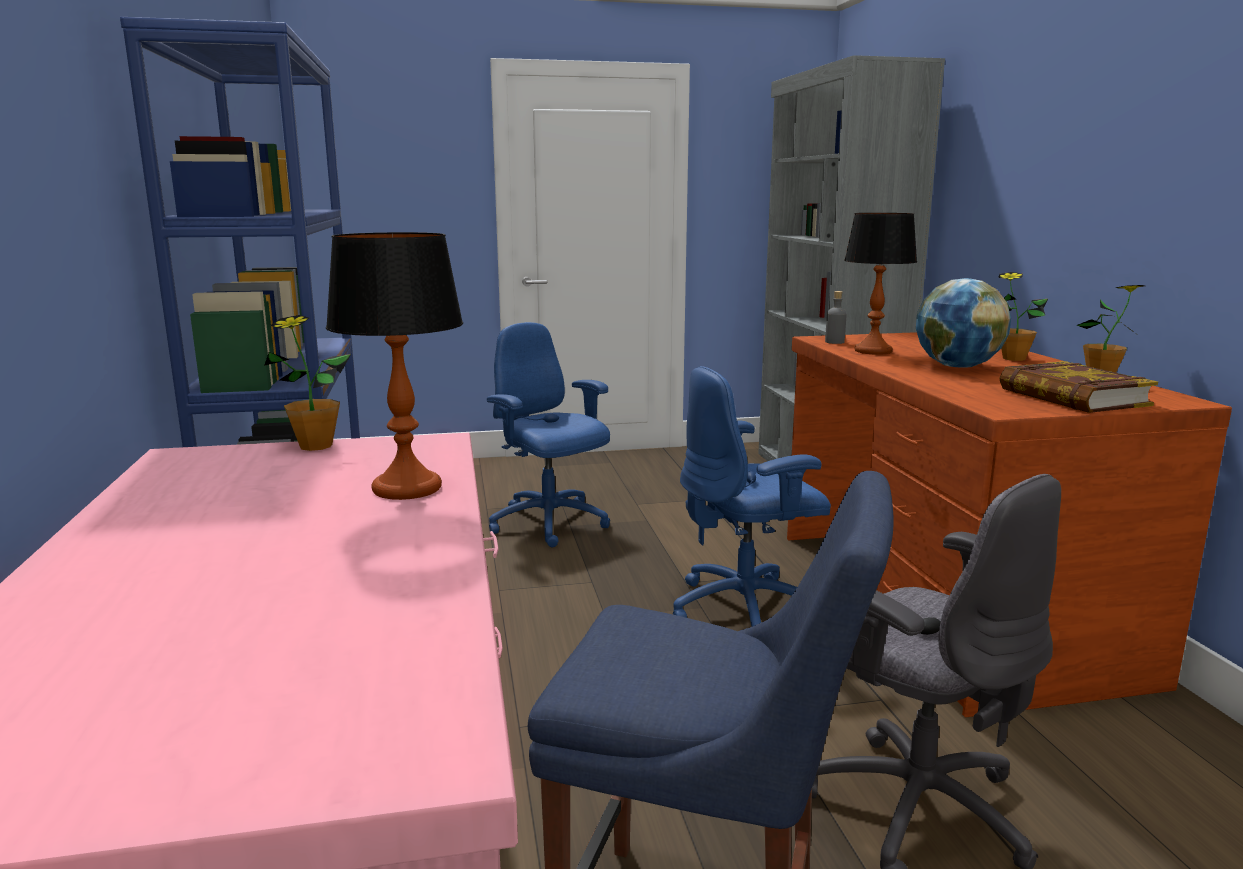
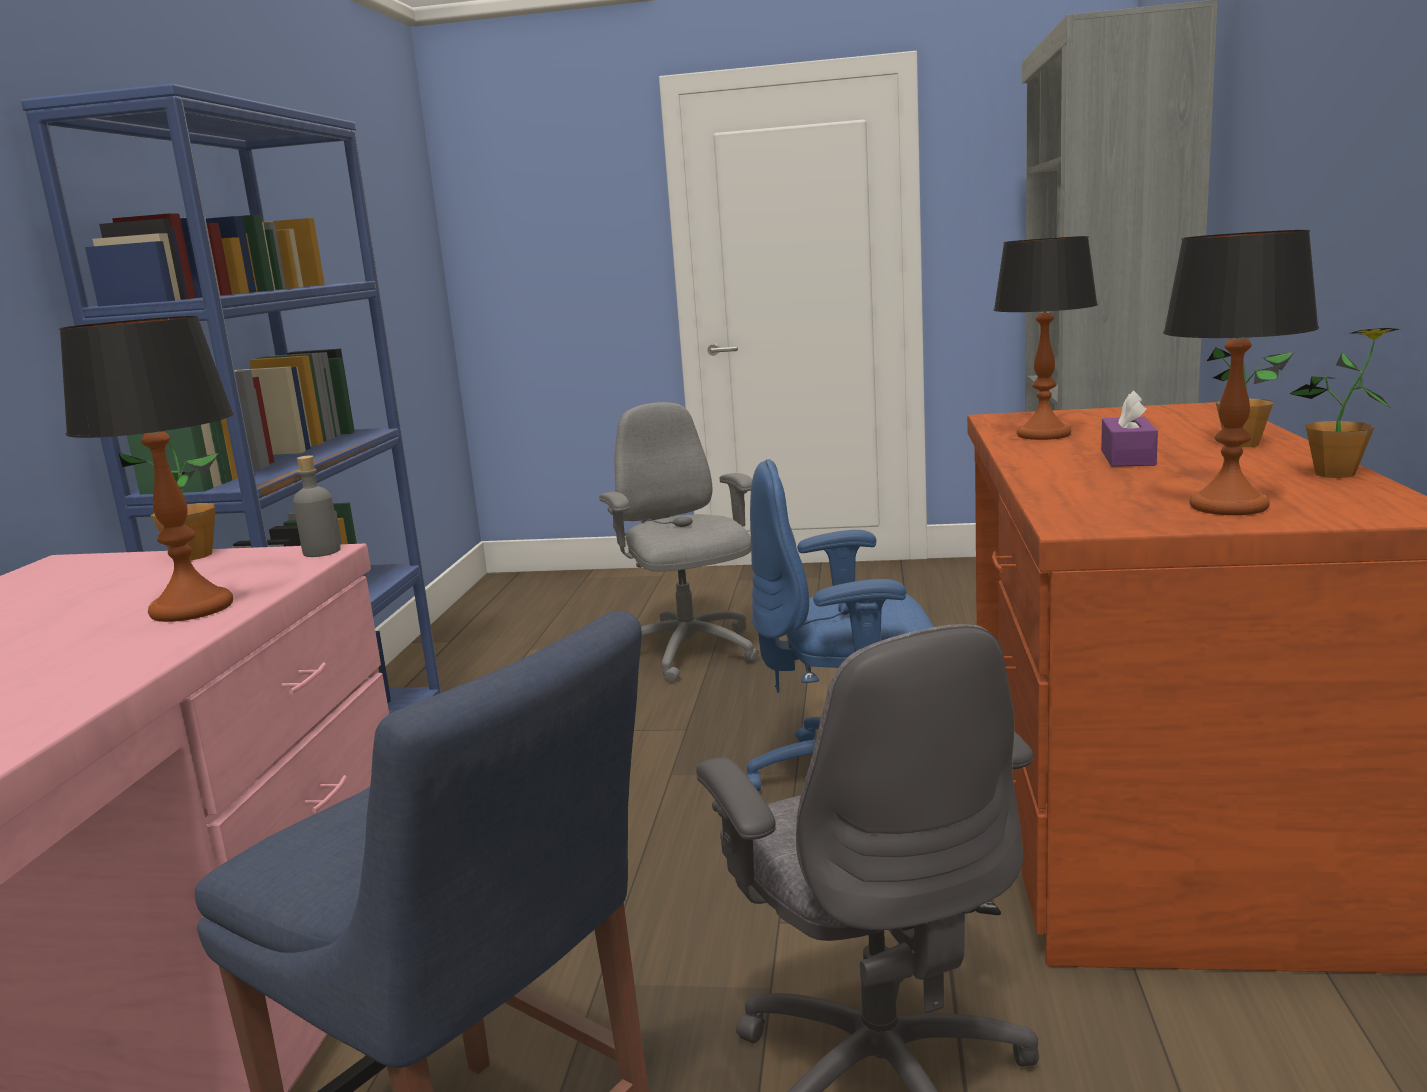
camera: 20 degrees right, 0 degrees up
(549, 524) = (688, 653): blue office chair -> grey office chair
(834, 342) = (1011, 422): grey bottle -> grey bottle (321, 552)
(957, 367) = (1127, 458): globe -> purple tissue box
(1072, 397) = (1227, 506): book -> table lamp

